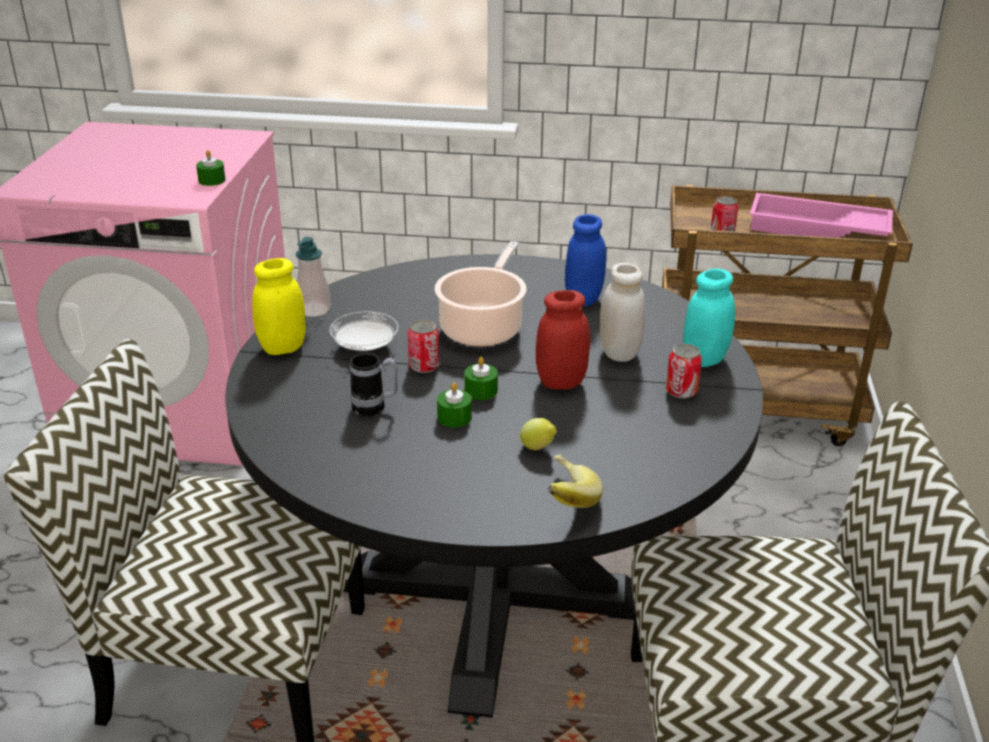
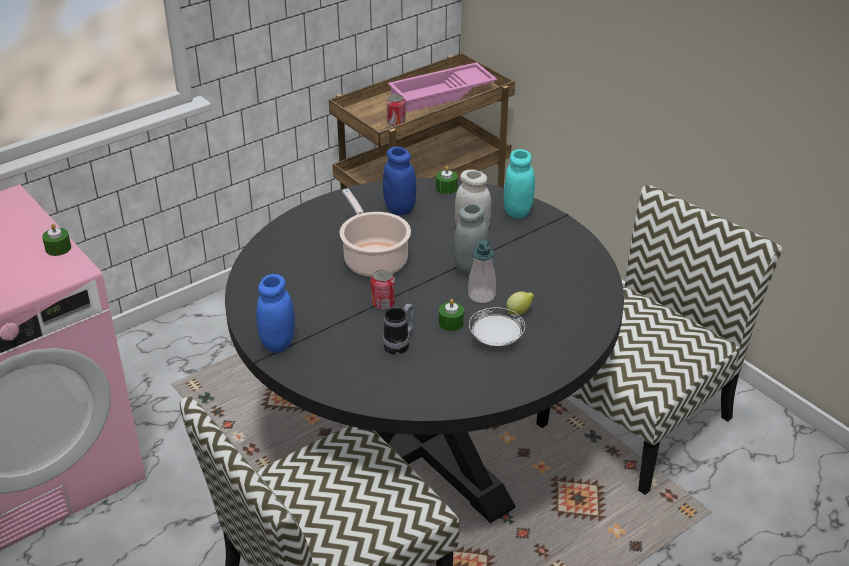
camera: 45 degrees left, 5 degrees up
(283, 347) = (278, 343): yellow jar -> blue jar
(314, 310) = (250, 307): soap dispenser -> soap dispenser (481, 295)
(365, 347) = (328, 312): white plate -> white plate (496, 339)
(481, 391) = (438, 299): green candle -> green candle (446, 188)
(561, 382) = (470, 268): red jar -> grey jar
(564, 499) = (573, 331): banana -> none
(681, 391) = (534, 238): can -> none

